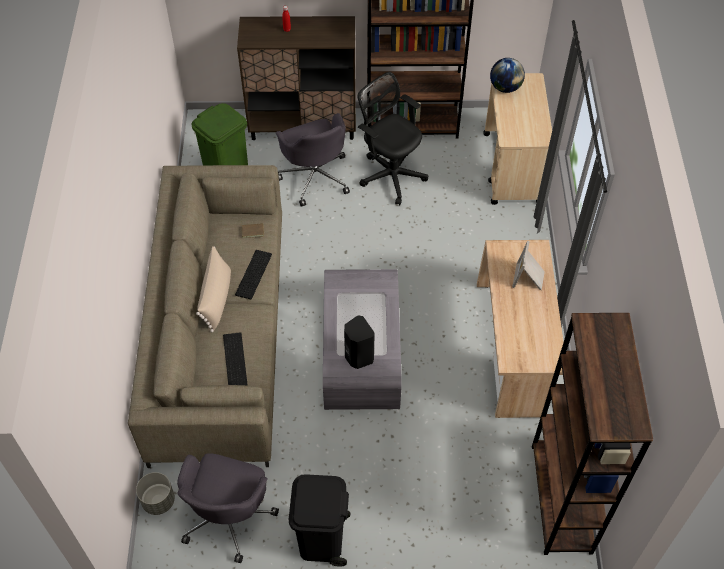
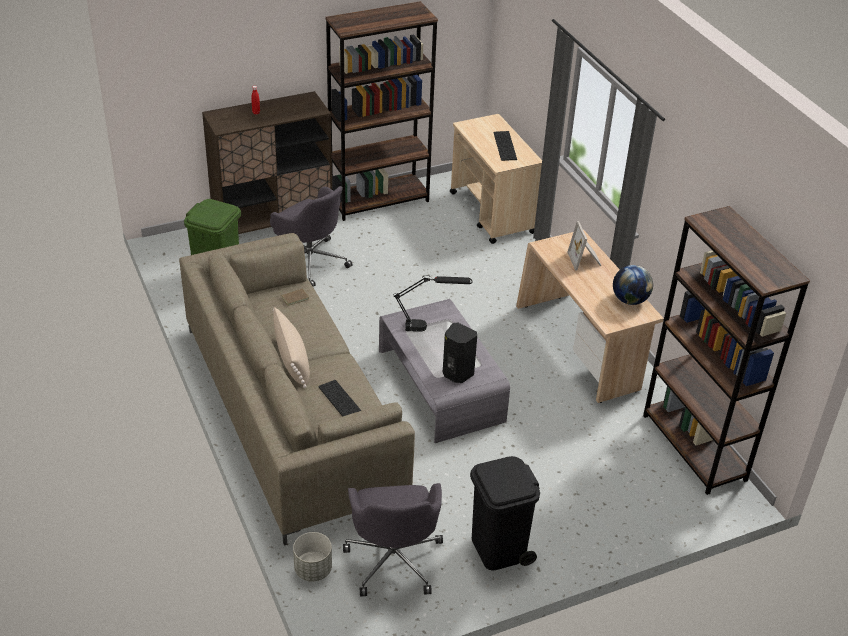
camera: 25 degrees left, 15 degrees down
(254, 275) = (319, 332): keyboard -> keyboard (506, 146)
(362, 297) = (430, 327): none -> black table lamp
(390, 174) = (382, 243): black office chair -> none
(505, 87) = (472, 130): globe -> globe (629, 300)

